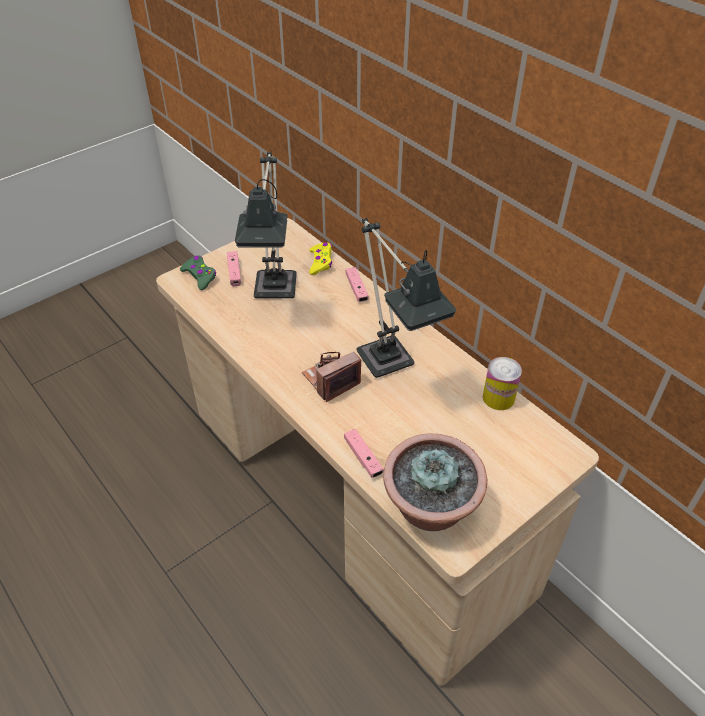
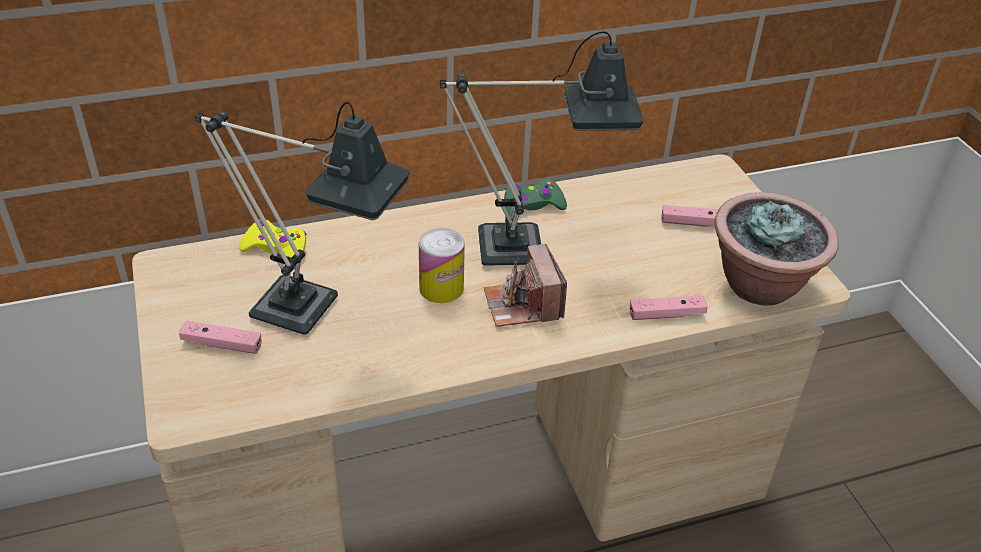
camera: 70 degrees left, 5 degrees down
(200, 276) = (197, 388): green game controller -> green game controller (532, 205)
(356, 289) = (361, 233): pink game controller -> pink game controller (694, 223)
(498, 398) = (619, 186): can -> can (441, 288)

